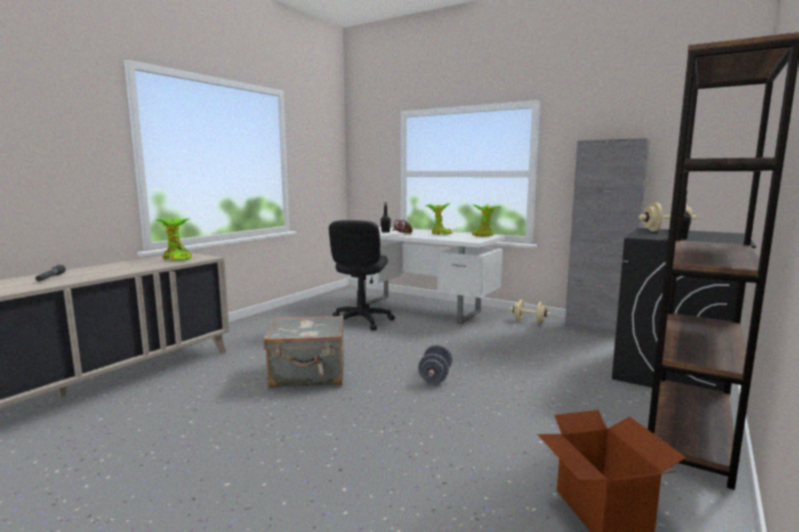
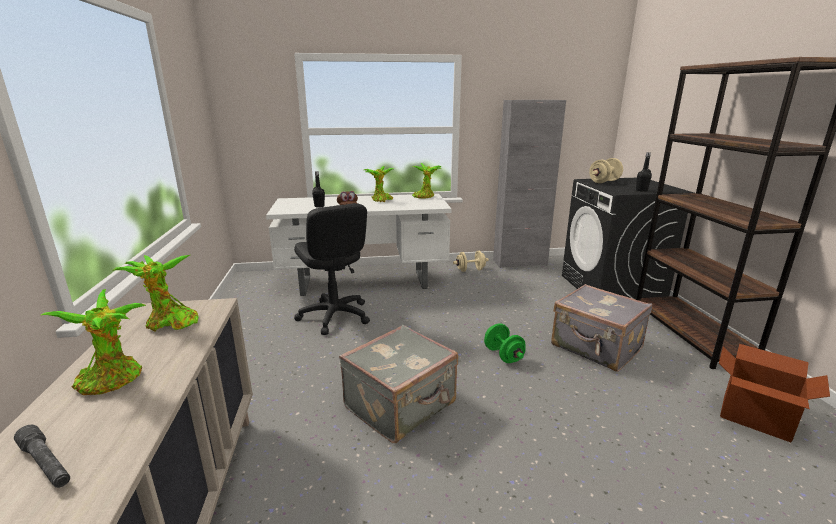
camera: 40 degrees left, 10 degrees up
(115, 267) = (113, 381): none -> potted plant
(435, 377) = (503, 355): grey dumbbell -> green dumbbell
(535, 402) = (596, 348): none -> grey suitcase

